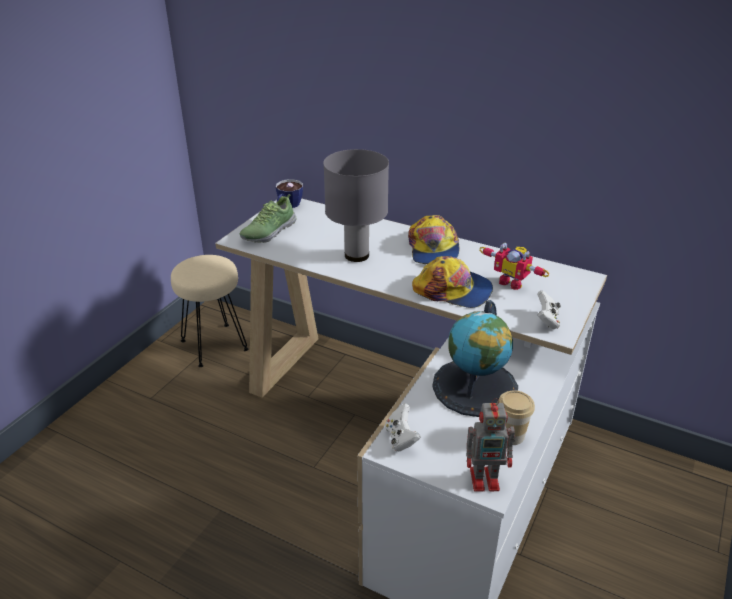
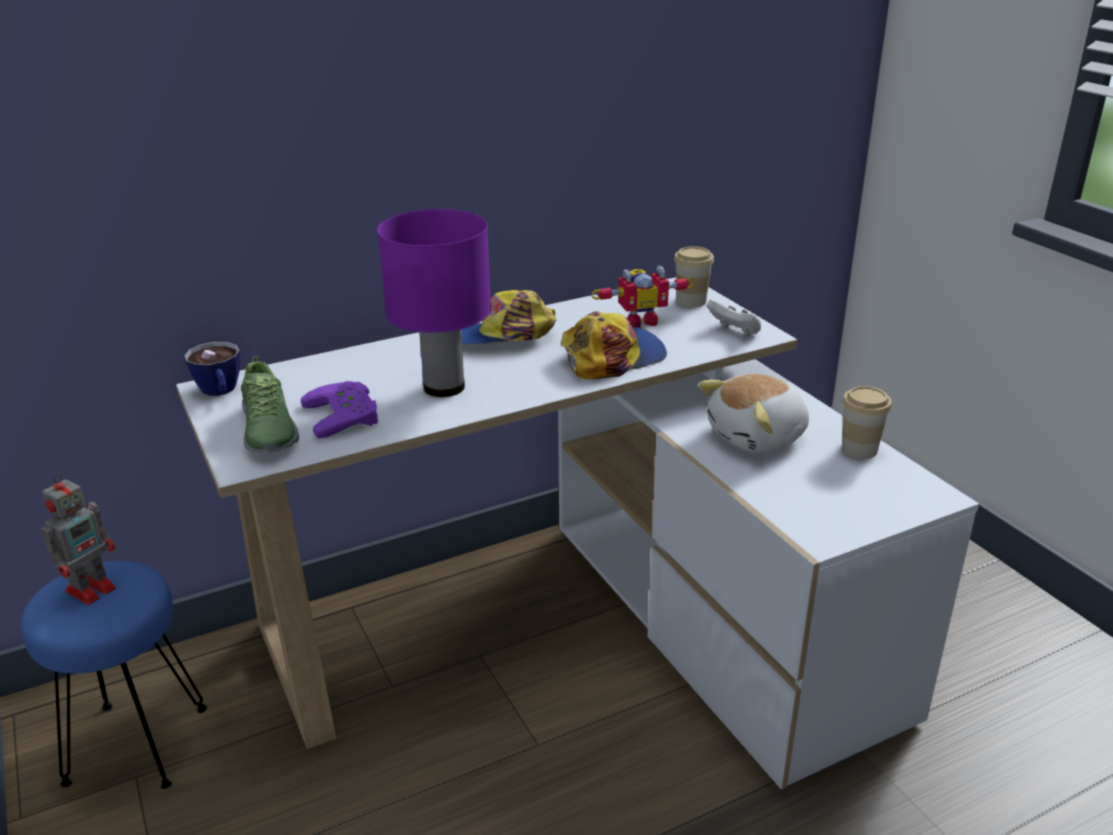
camera: 55 degrees left, 5 degrees down
(215, 345) = (138, 743): beige stool -> blue stool
(302, 243) = (347, 414): none -> purple game controller
(357, 255) = (443, 387): grey table lamp -> purple table lamp
(401, 438) = (809, 521): white game controller -> none
(433, 249) = (505, 336): cap -> cap turned 135 degrees clockwise
(475, 387) = (758, 437): globe -> plush toy
(486, 479) = (919, 492): toy robot -> toy robot (93, 588)
(567, 290) = (691, 301): none -> cup

